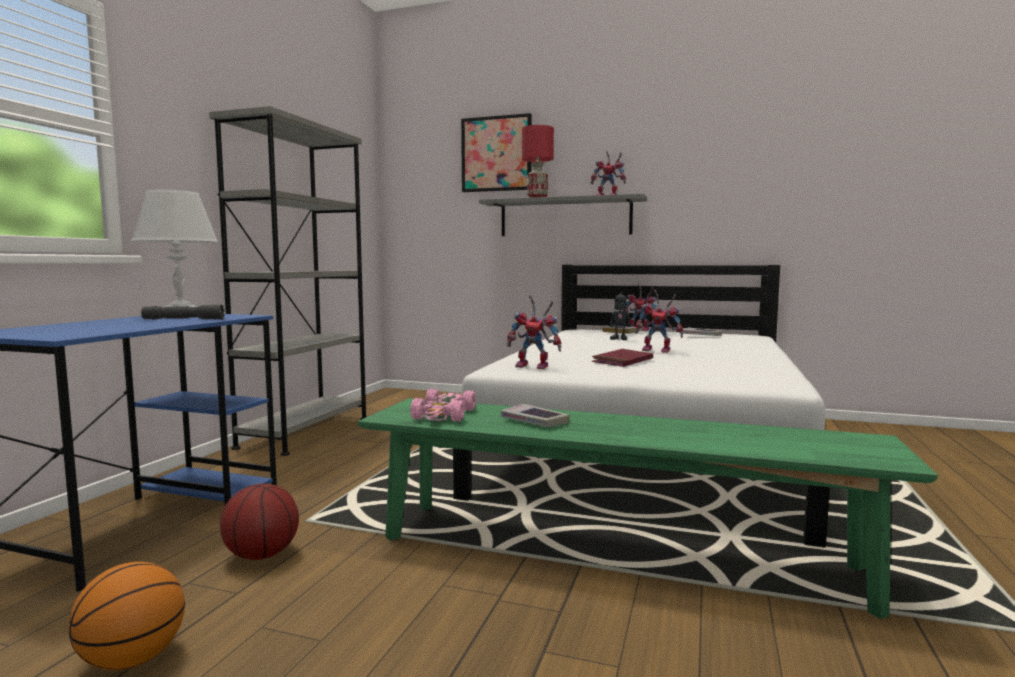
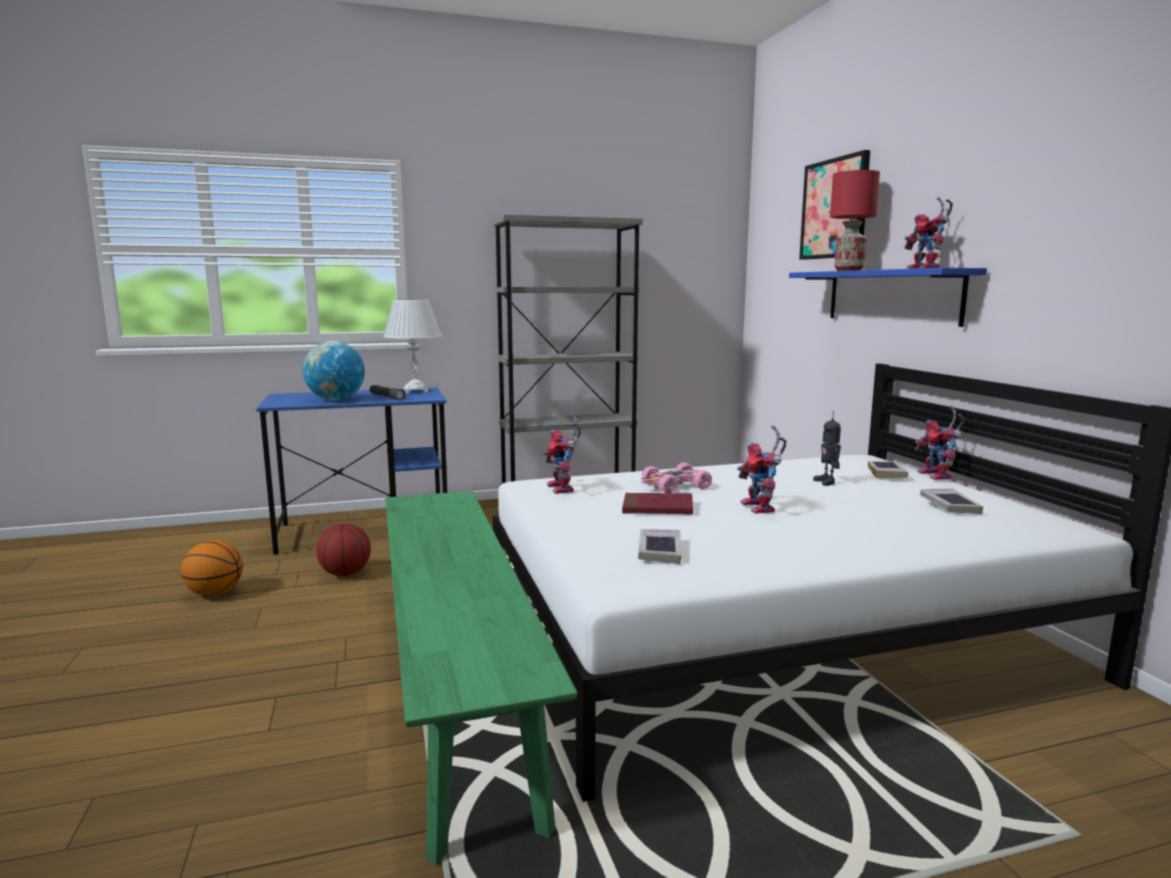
camera: 55 degrees right, 5 degrees up
(127, 326) = (335, 399): none -> globe
(444, 415) = (427, 511): pink toy car -> pink toy car (675, 486)
(534, 421) = (438, 537): book -> book (659, 551)
(565, 217) = (891, 296): grey shelf -> blue shelf

